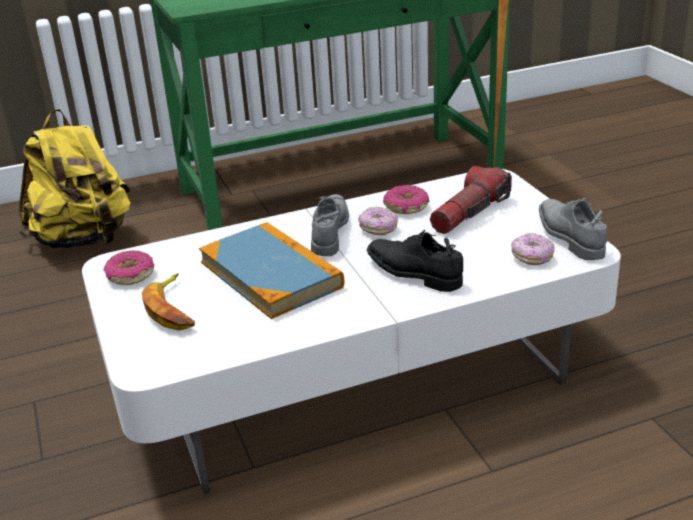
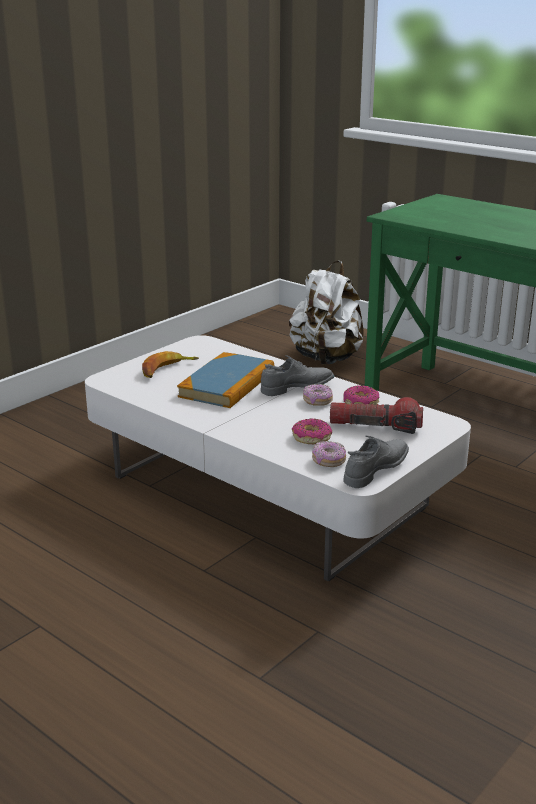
camera: 60 degrees right, 5 degrees down
(84, 240) = (326, 359): yellow backpack -> white backpack
(130, 275) = (193, 349): donut -> donut (311, 438)
(413, 273) = (267, 425): black shoe -> none

